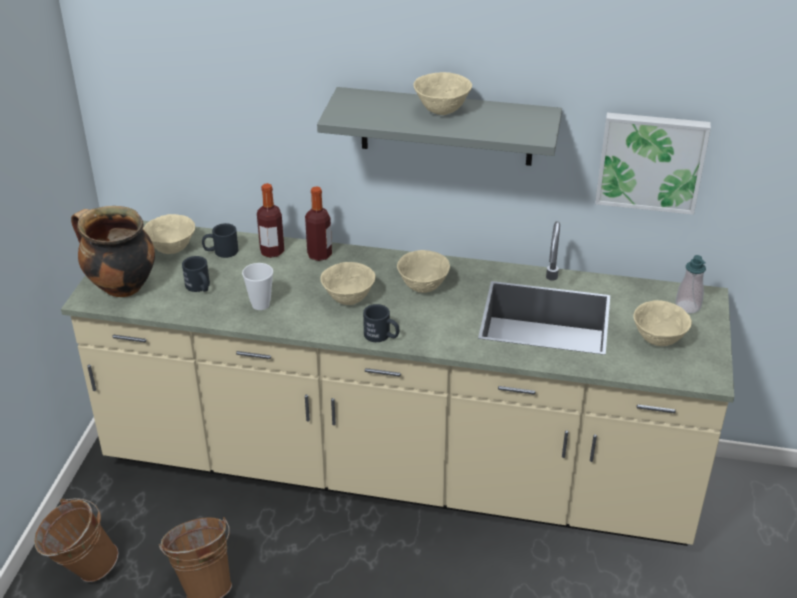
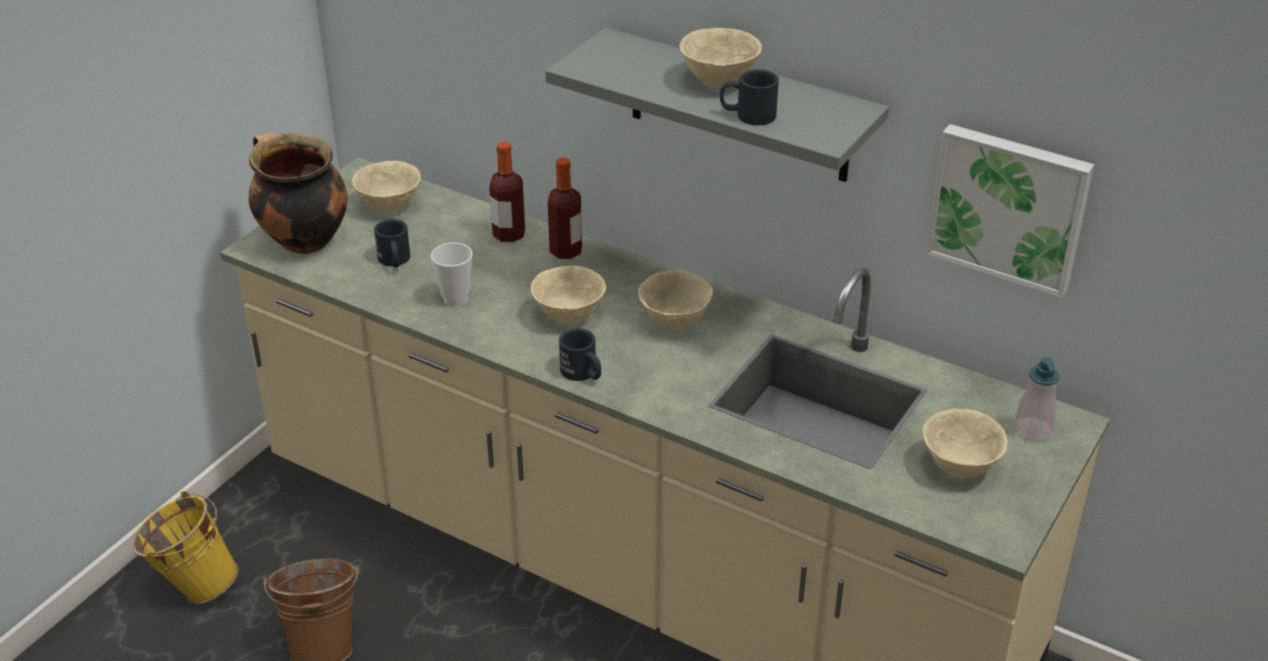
camera: 20 degrees right, 0 degrees up
(82, 570) = (193, 586): brown bucket -> yellow bucket
(221, 251) = (446, 222): black mug -> black mug (747, 115)

